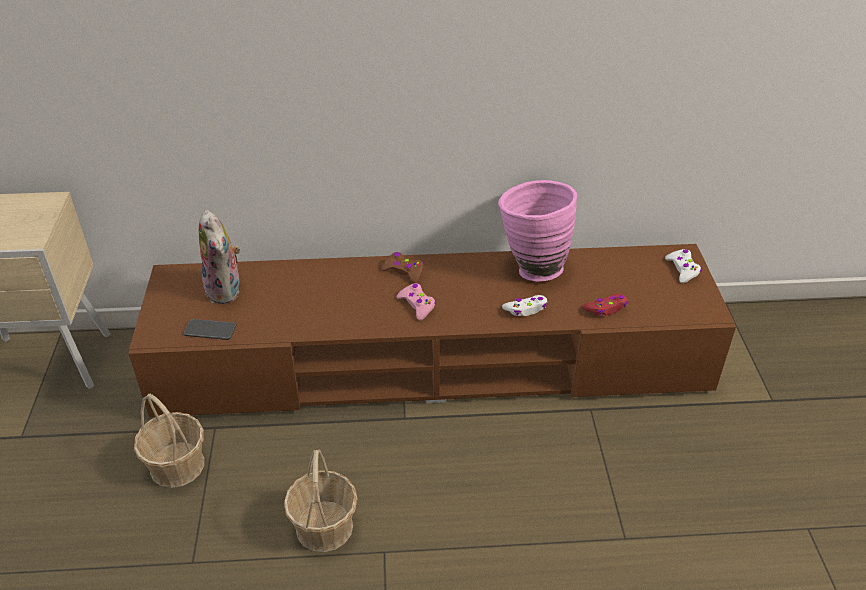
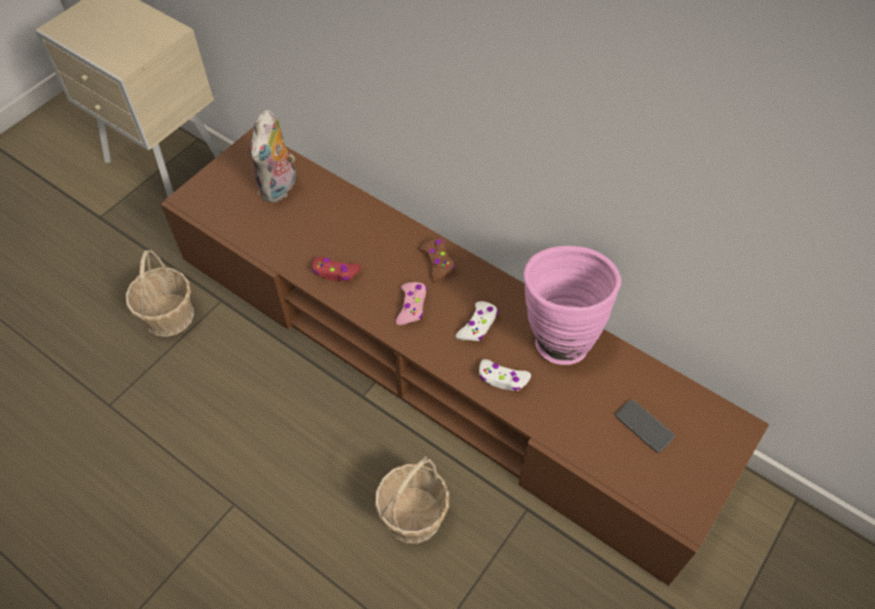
camera: 40 degrees right, 15 degrees up
(210, 330) = (232, 220): phone -> phone (644, 426)
(325, 526) = (215, 447): basket -> basket (413, 515)
(606, 308) = (580, 433): red game controller -> red game controller (335, 272)
(682, 269) = (715, 445): white game controller -> white game controller (478, 325)

